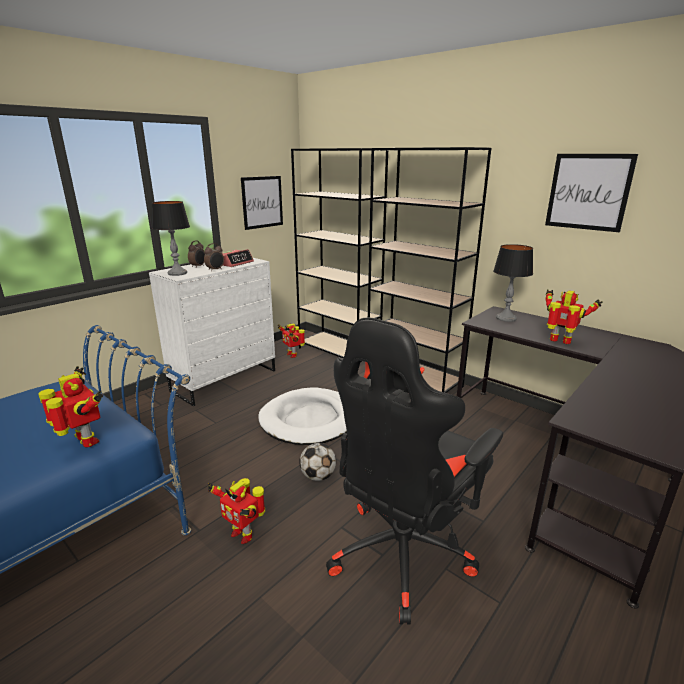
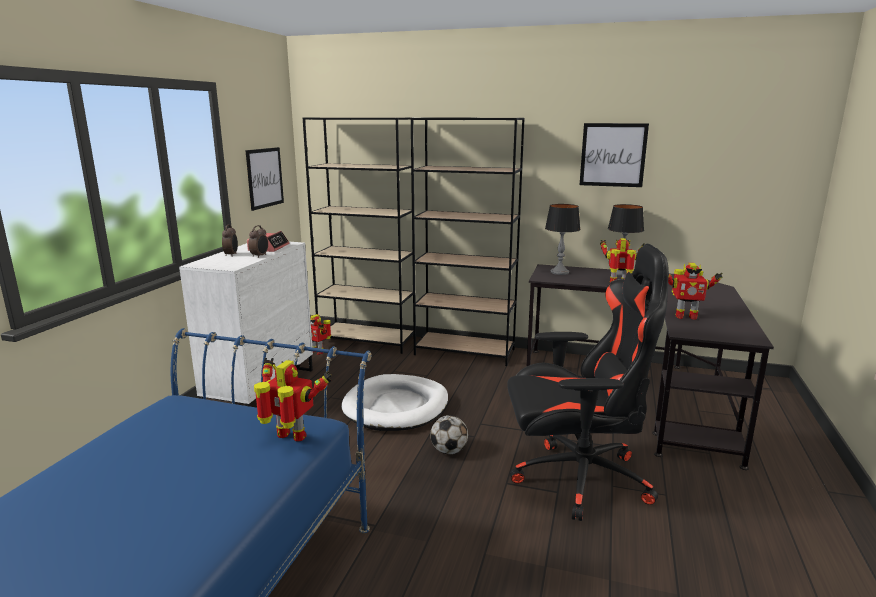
camera: 25 degrees left, 5 degrees down
(177, 273) = (220, 264): table lamp -> table lamp (621, 273)
(243, 534) = (422, 514): toy robot -> toy robot (685, 316)
(408, 546) = (571, 480): black office chair -> black office chair turned 105 degrees counterclockwise

